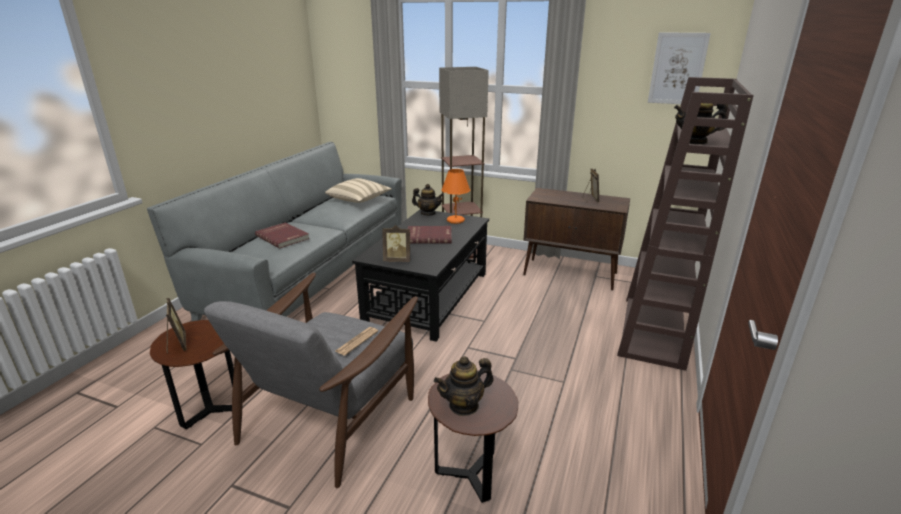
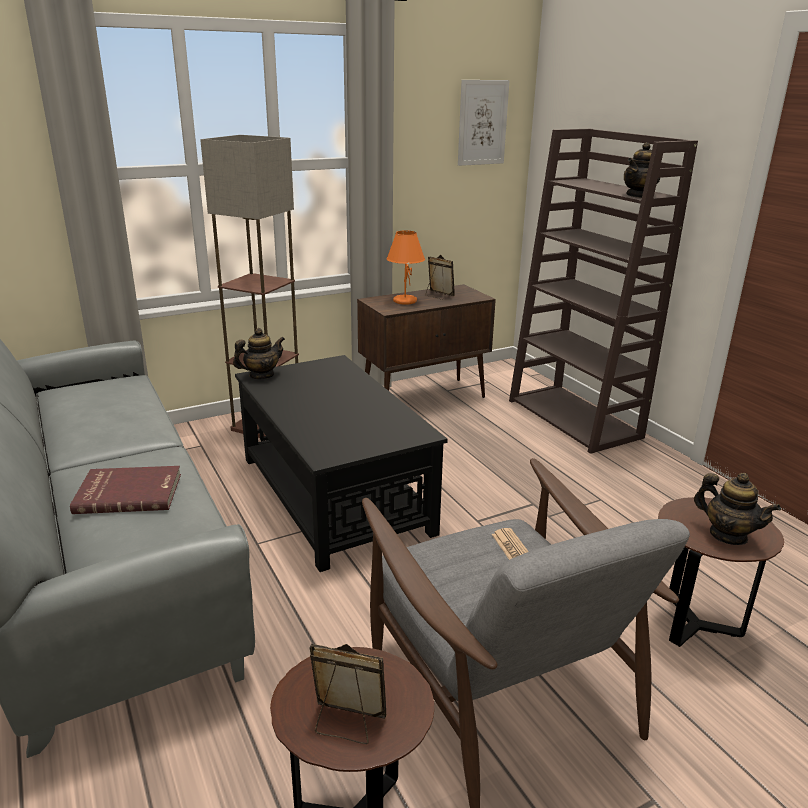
camera: 50 degrees left, 0 degrees up
(359, 200) = (114, 394): beige pillow -> none
(397, 260) = (366, 443): picture frame -> none
(429, 236) = (332, 401): red book -> none
(455, 220) = (315, 371): orange table lamp -> orange table lamp (404, 301)
(464, 405) = (728, 535): teapot -> teapot turned 60 degrees counterclockwise

